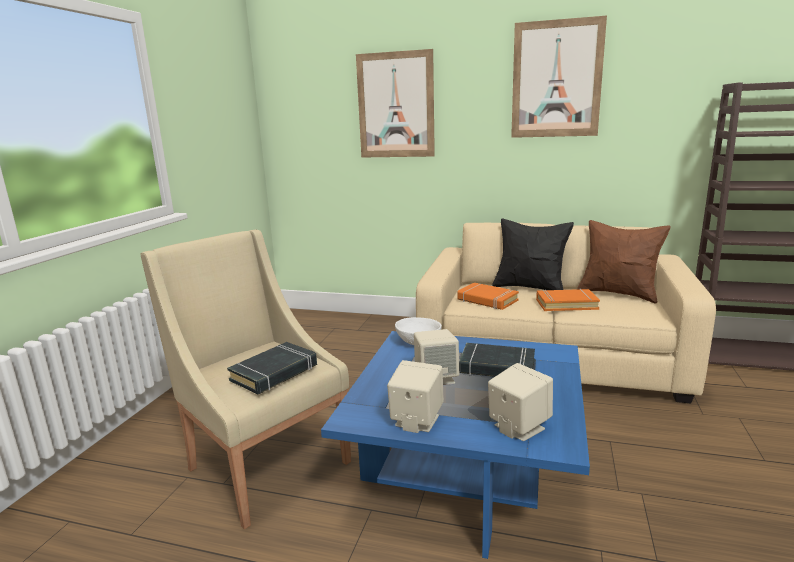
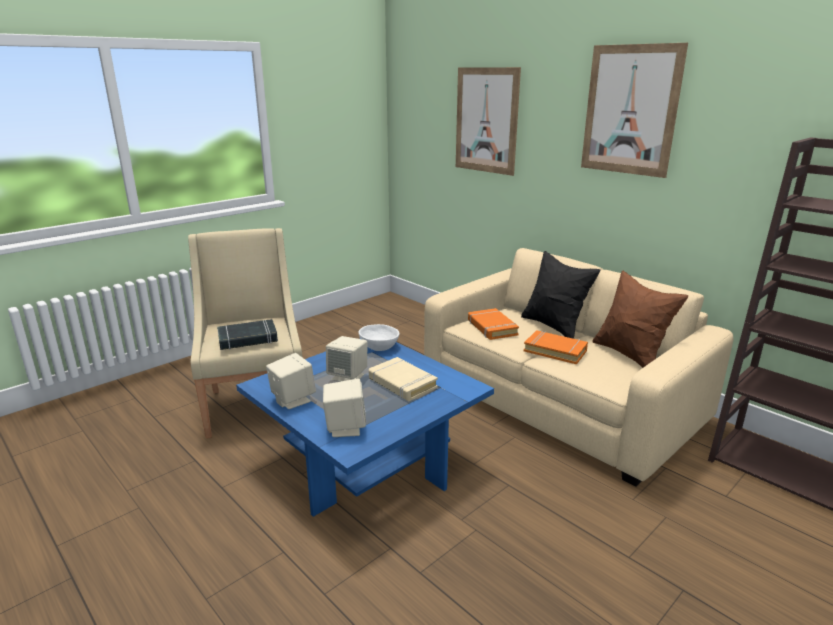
camera: 30 degrees right, 5 degrees up
(497, 367) = (402, 383): black book -> beige book

